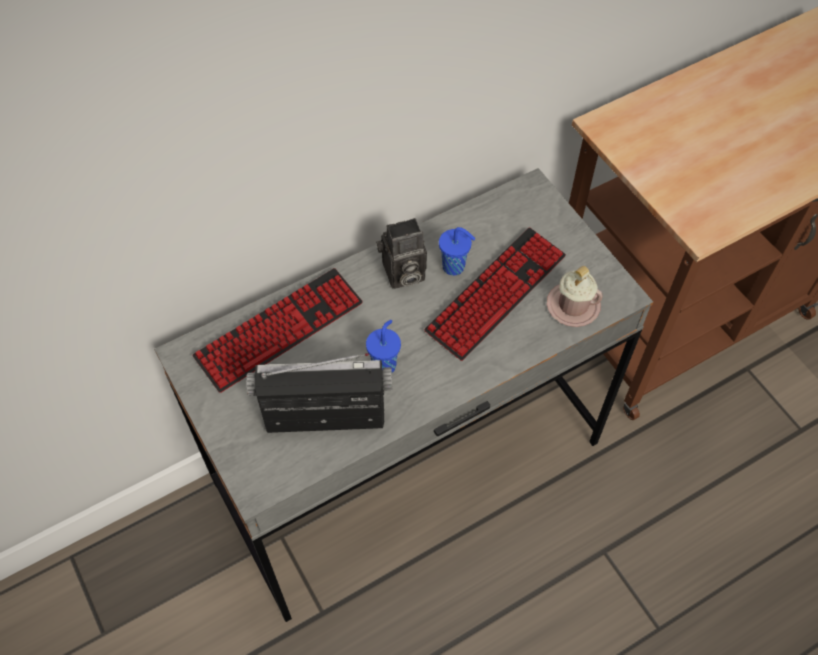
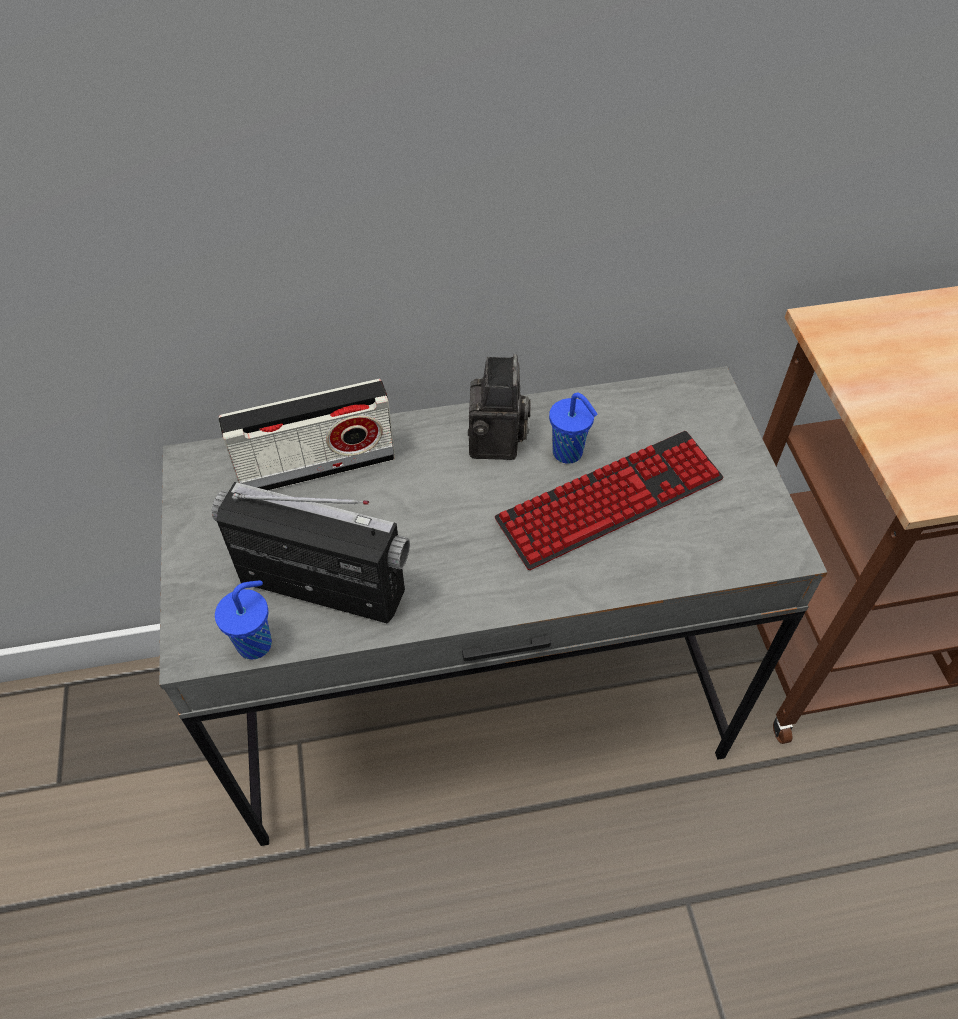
camera: 20 degrees right, 5 degrees down
(279, 330) = (317, 467): keyboard -> radio
(385, 364) = (427, 545): blue cup -> blue cup (256, 643)
(402, 274) = (498, 444): camera -> camera turned 90 degrees counterclockwise
(573, 306) = (709, 545): pink mug -> none

